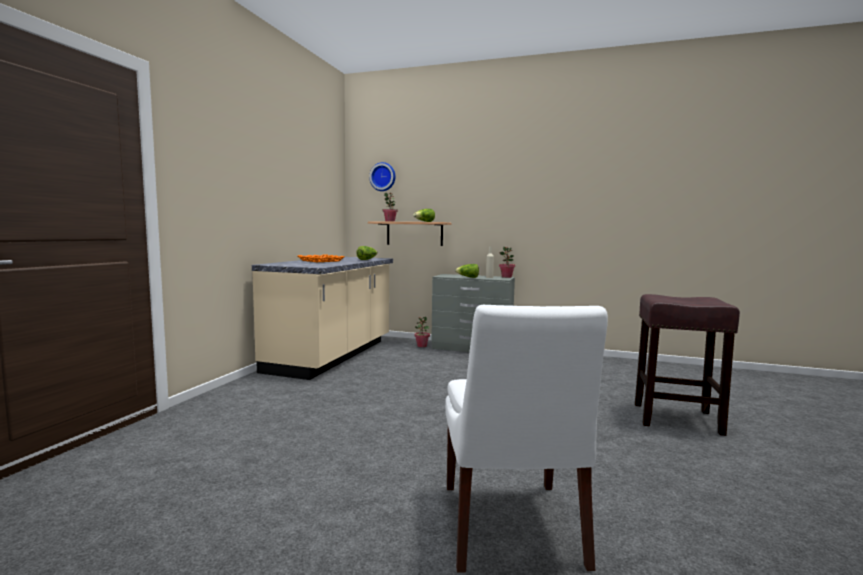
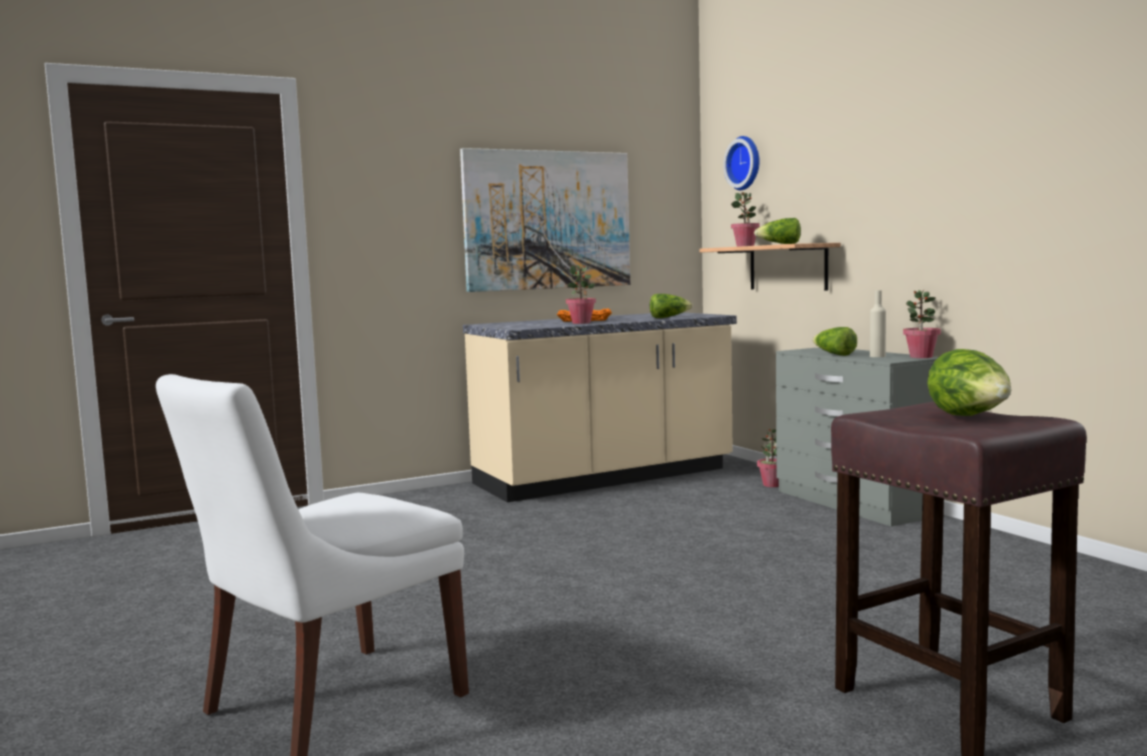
camera: 45 degrees right, 0 degrees up
(288, 197) = (548, 220): none -> picture
(336, 263) = (581, 323): none -> potted plant
(687, 299) = (970, 417): none -> lettuce

